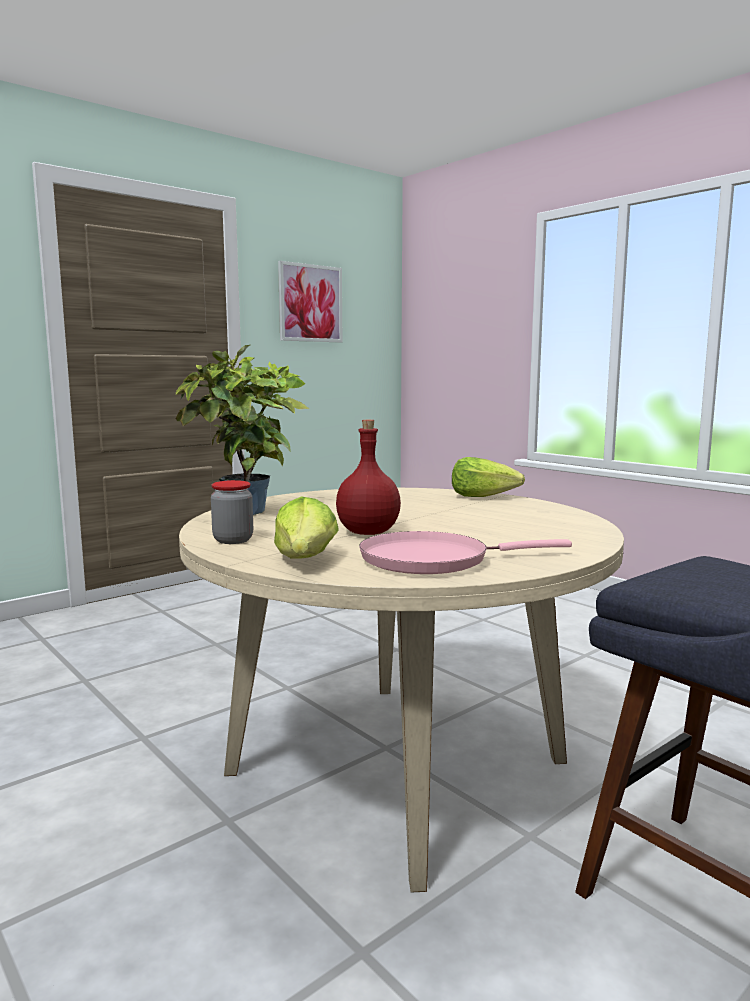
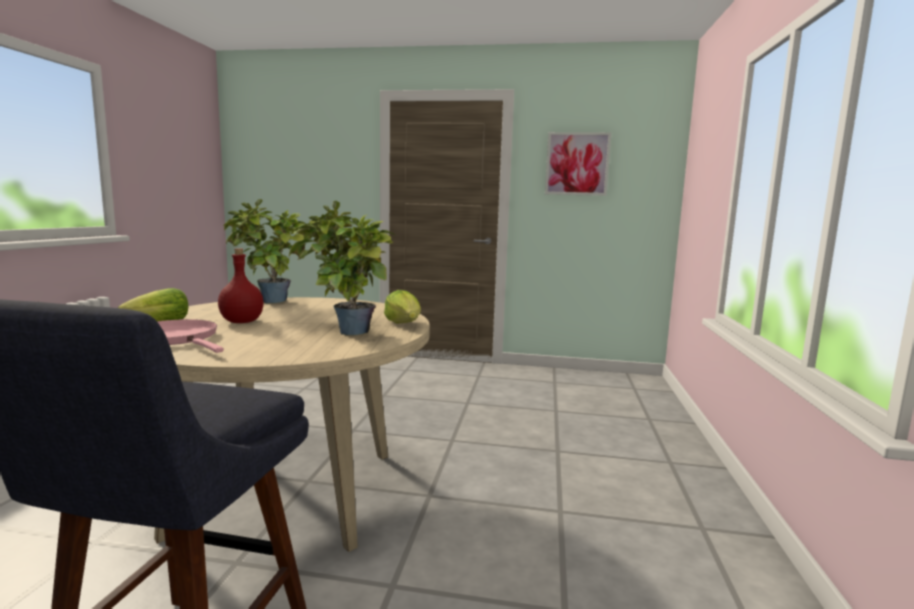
camera: 50 degrees right, 0 degrees up
(233, 540) = (197, 310): jar -> none
(499, 513) = (345, 333): none -> potted plant

